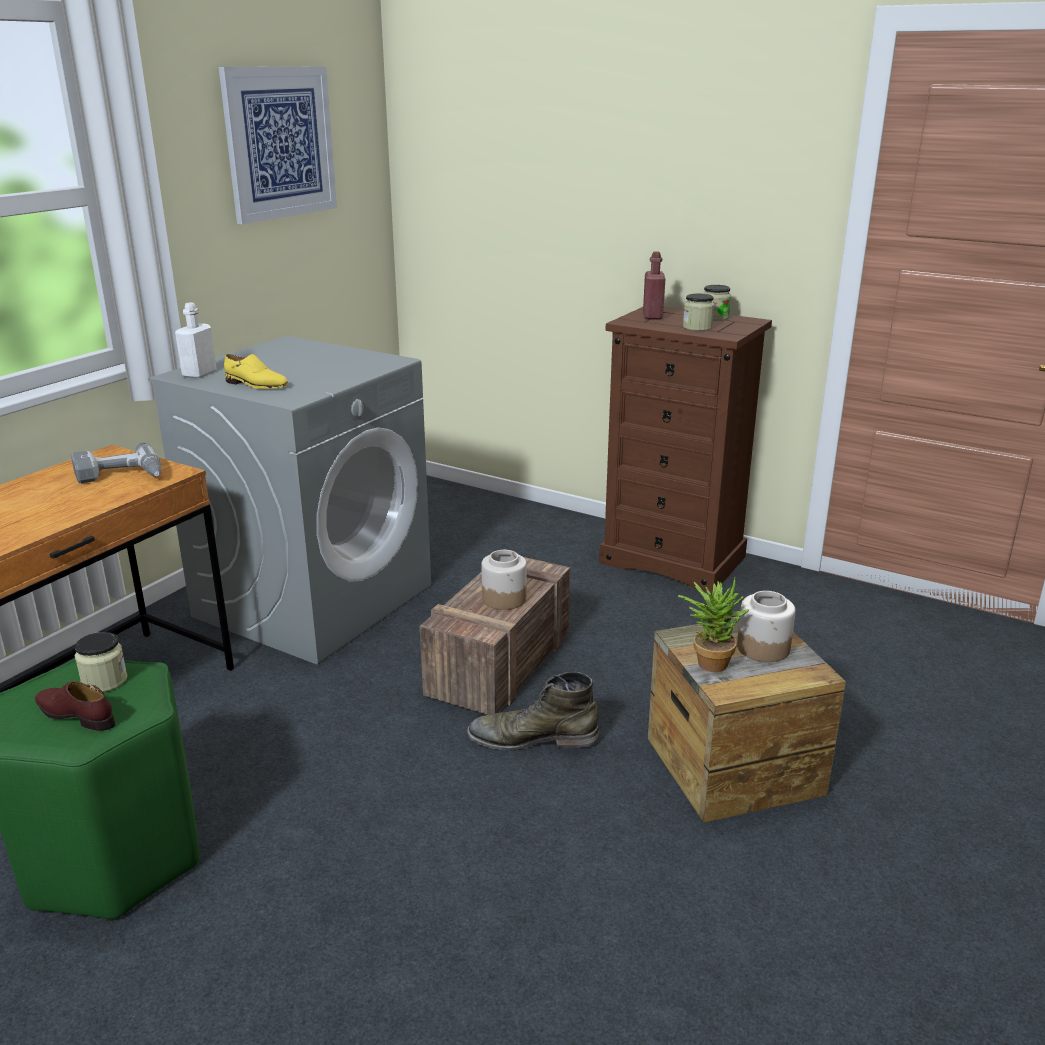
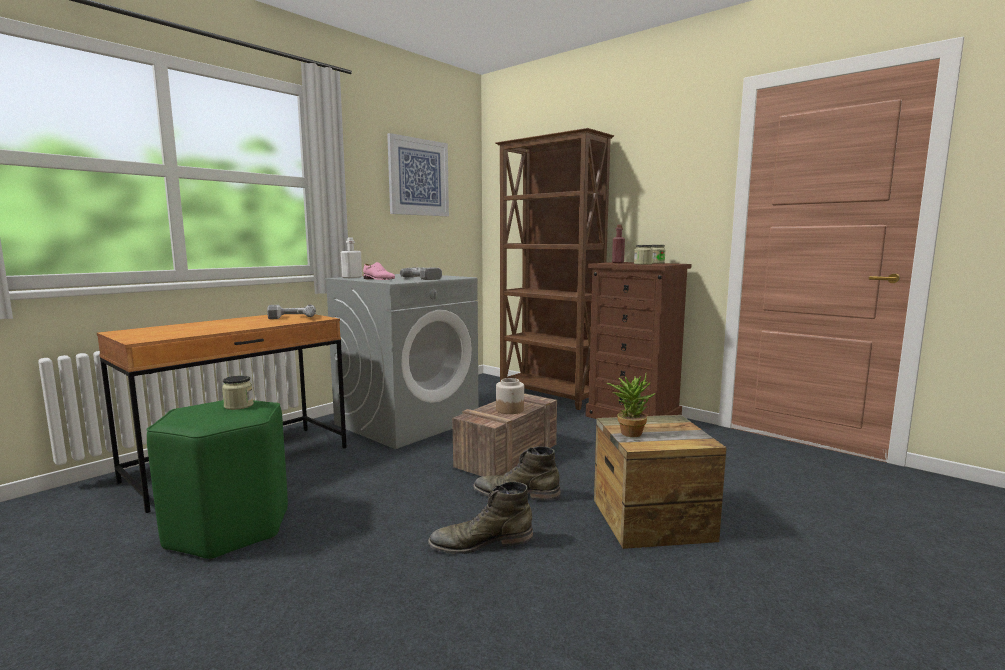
camera: 10 degrees right, 15 degrees down
(76, 715) = (211, 416): brown shoe -> none
(256, 384) = (378, 279): yellow shoe -> pink shoe
(338, 371) = (427, 278): none -> power drill
(507, 836) = (481, 542): none -> green boot
(531, 520) = (549, 396): none -> brown bookcase
(763, 648) = (669, 429): jar -> none

